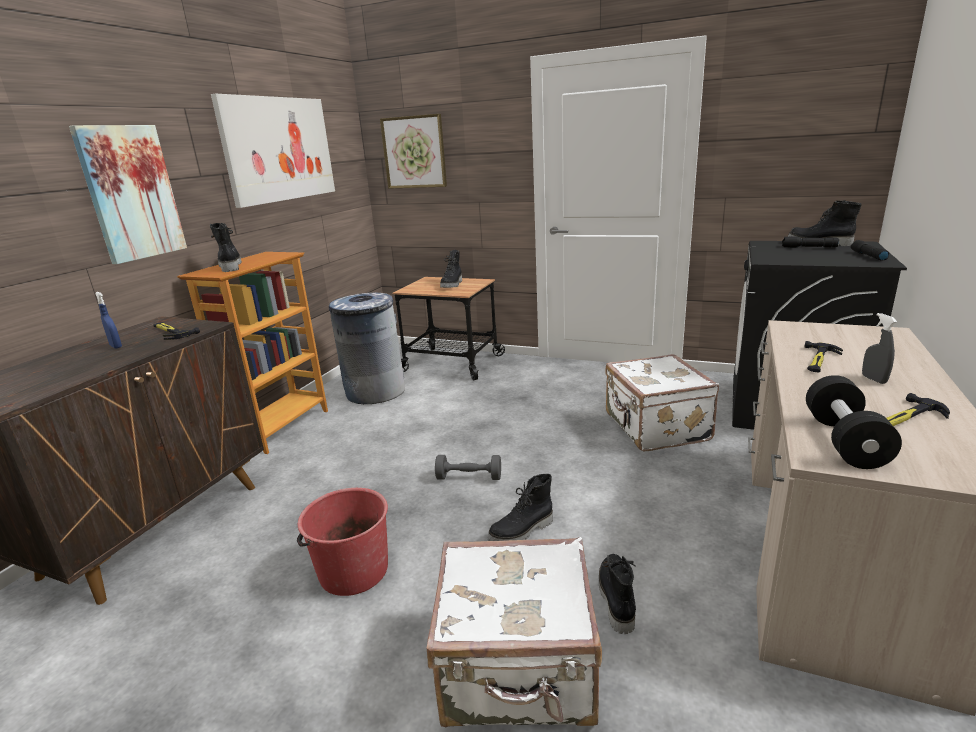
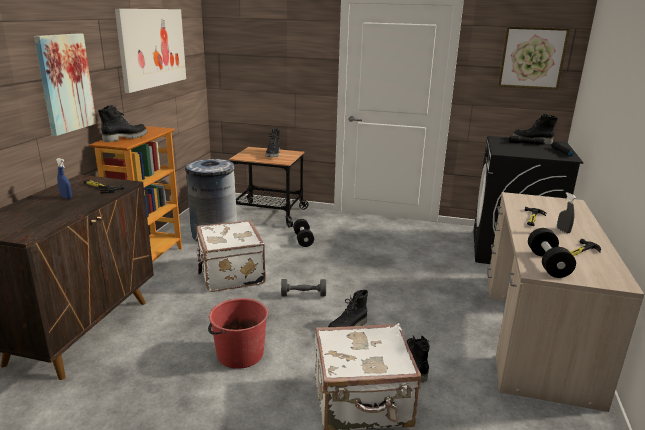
camera: 10 degrees left, 0 degrees up
(229, 266) = (125, 138): black boot -> black boot turned 75 degrees clockwise
(414, 152) = (246, 52): picture -> picture (532, 58)
(488, 397) = (303, 239): none -> black dumbbell
(655, 428) = (424, 262): white suitcase -> white suitcase (230, 274)

